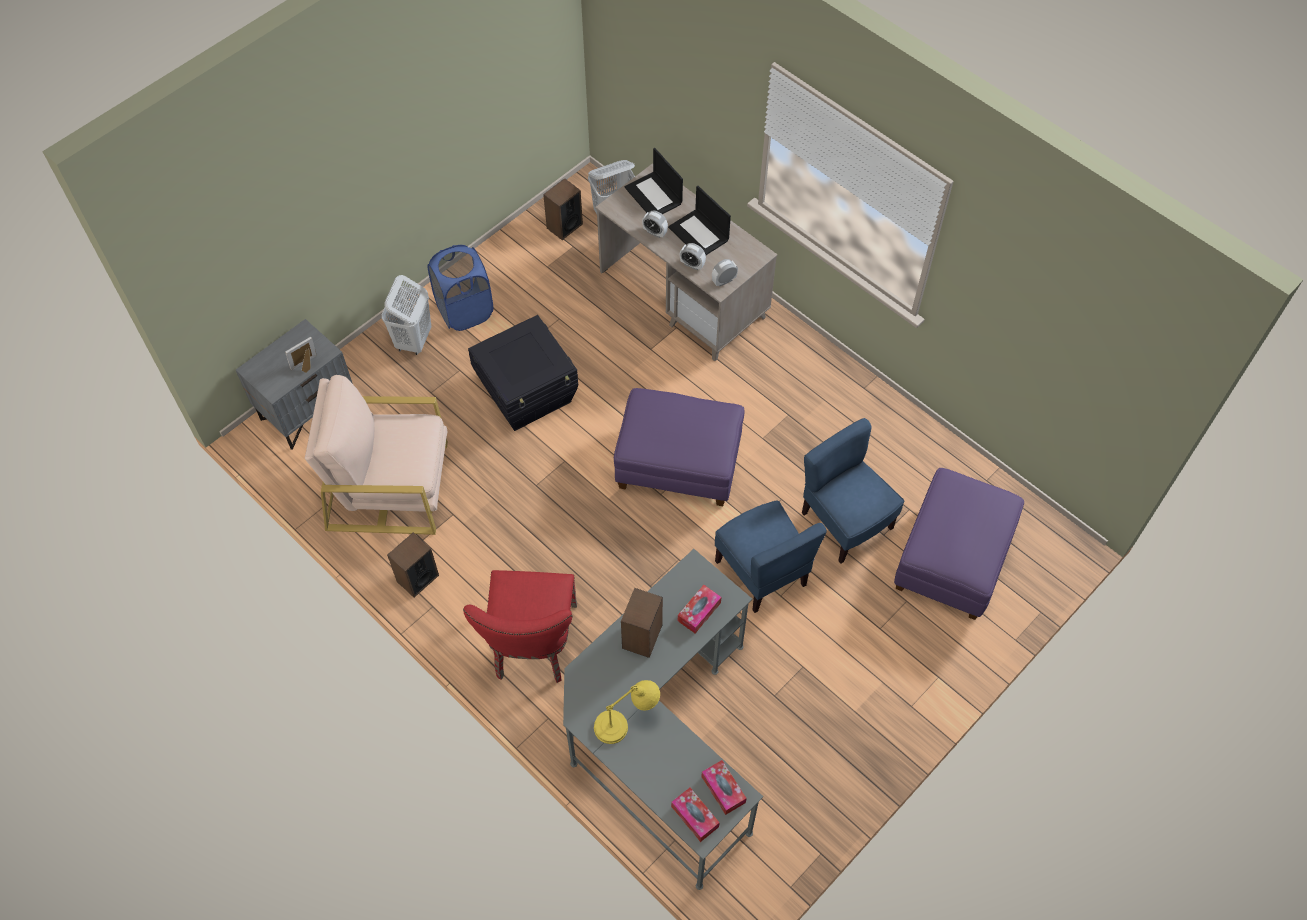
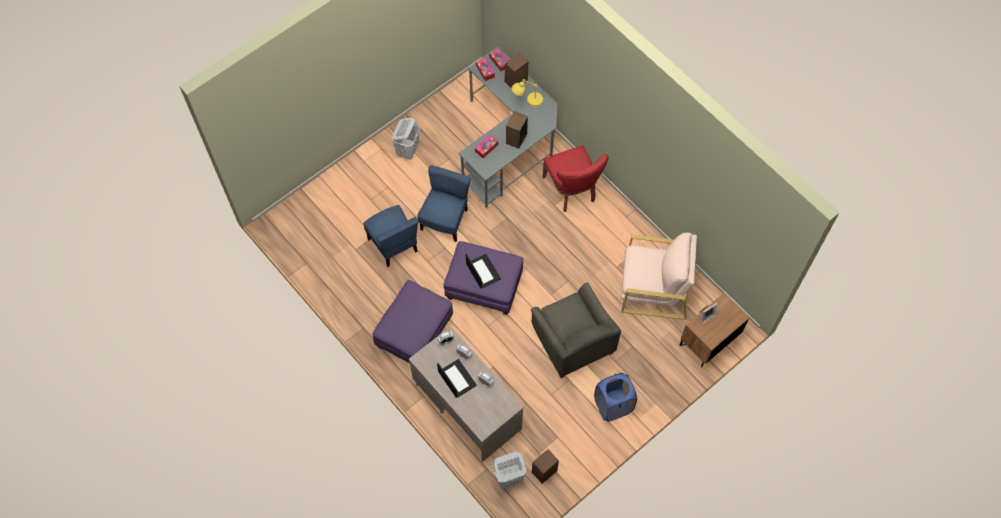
camera: 175 degrees left, 5 degrees up
(308, 408) = (708, 341): grey nightstand -> brown nightstand
(413, 341) = (646, 385): white laundry basket -> white laundry basket (408, 150)
(417, 578) = (635, 232): speaker -> speaker (516, 81)
(528, 393) = (572, 341): black storage box -> grey armchair
(533, 647) = (572, 191): red chair -> red chair turned 150 degrees clockwise
(654, 195) = (483, 412): laptop -> laptop (482, 271)
(762, 573) = (445, 220): blue chair -> blue chair turned 45 degrees clockwise
(952, 560) = (339, 219): purple ottoman -> purple ottoman (414, 332)

